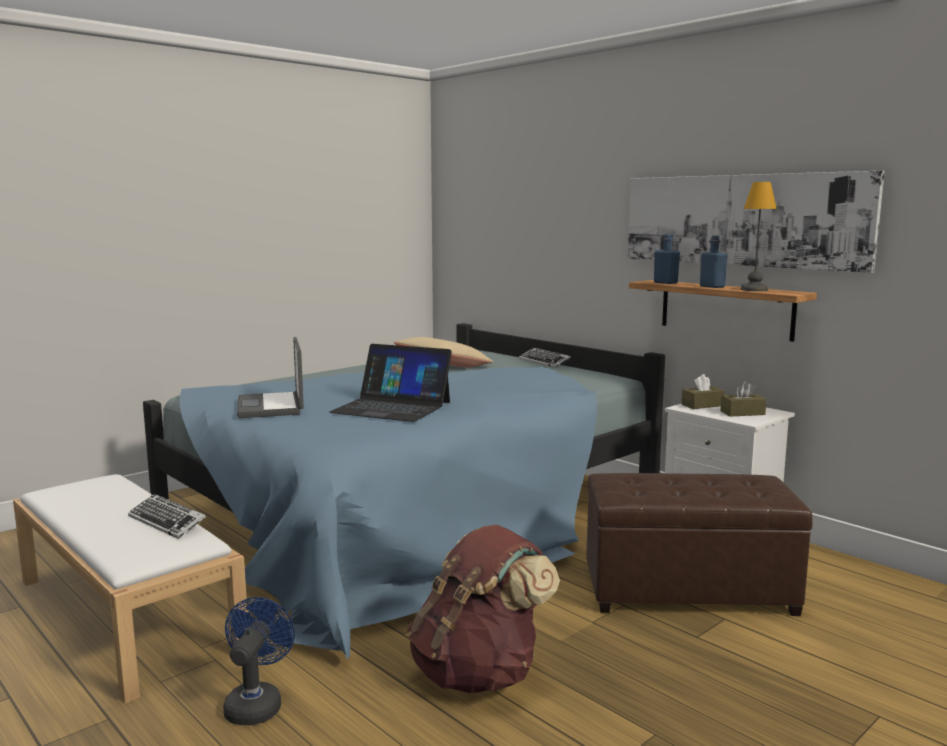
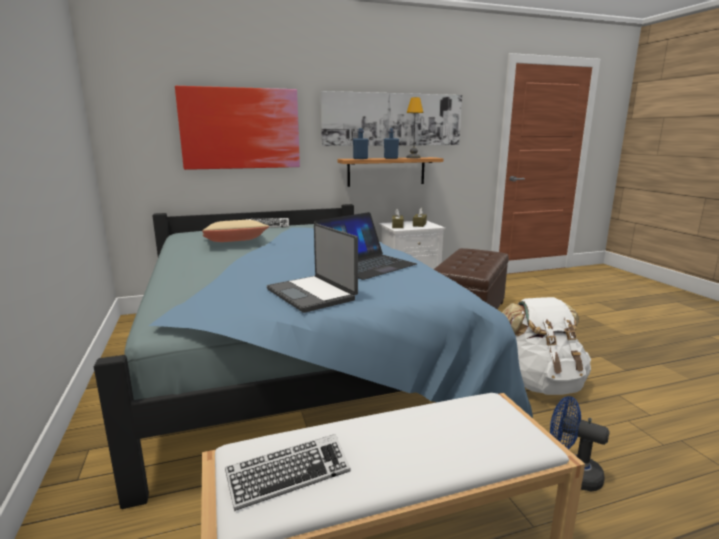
camera: 65 degrees left, 5 degrees up
(167, 522) = (436, 414): keyboard -> keyboard (289, 476)
(272, 407) = (312, 294): laptop -> laptop turned 45 degrees clockwise
(479, 673) = (541, 383): brown backpack -> white backpack
(543, 231) = (240, 128): none -> picture

